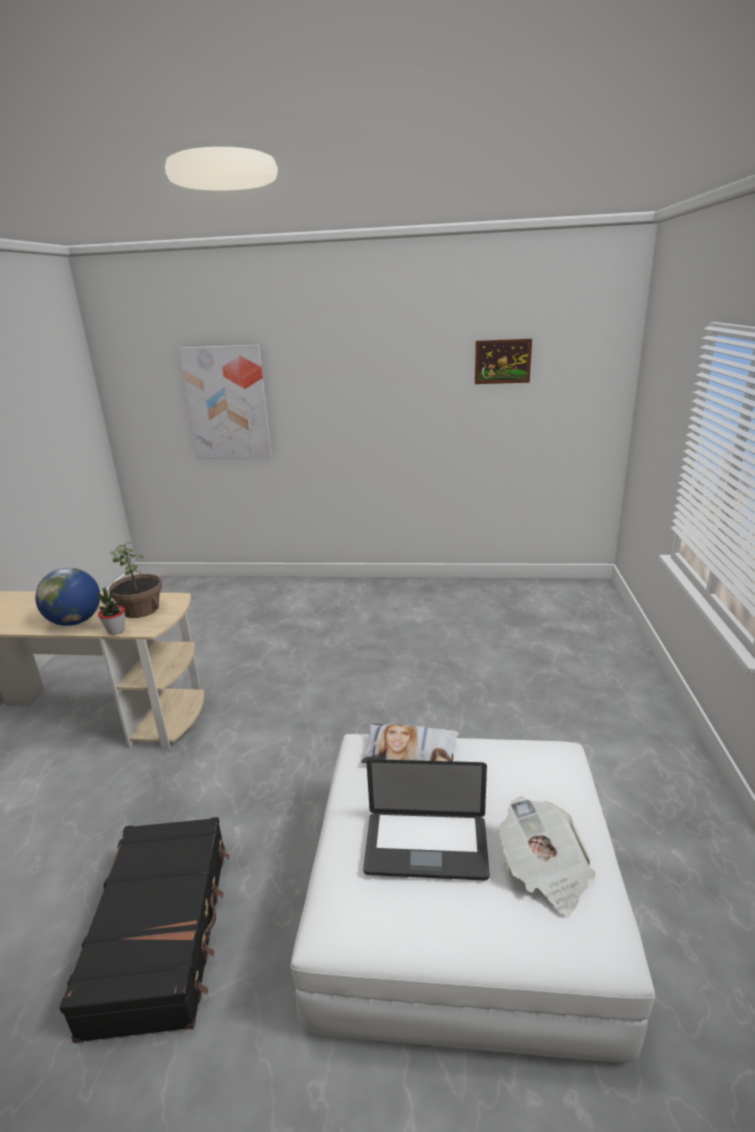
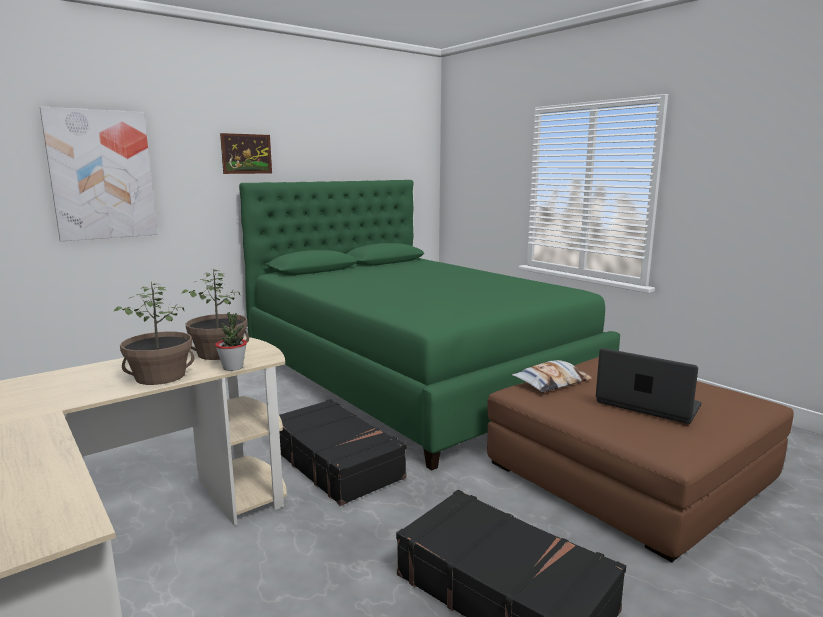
camera: 45 degrees left, 10 degrees down
(75, 622) = (160, 376): globe -> potted plant
(252, 727) = (336, 462): none -> black suitcase
(426, 847) = (647, 404): laptop -> laptop turned 105 degrees counterclockwise
(456, 656) = (415, 374): none -> green bed
(461, 904) = (628, 471): white ottoman -> brown ottoman
(502, 361) = (359, 145): picture -> picture (246, 154)
(545, 871) = (701, 391): newspaper -> none

